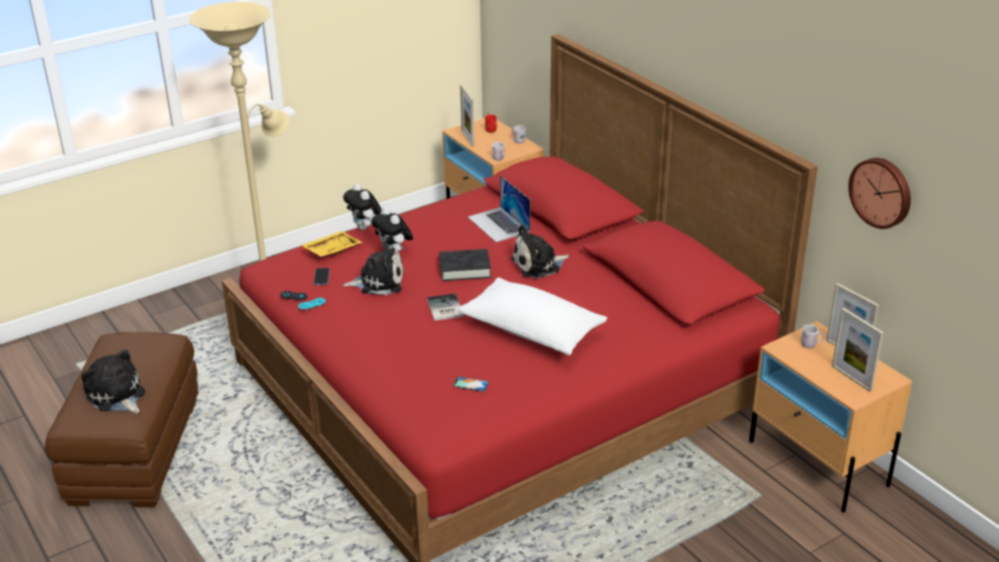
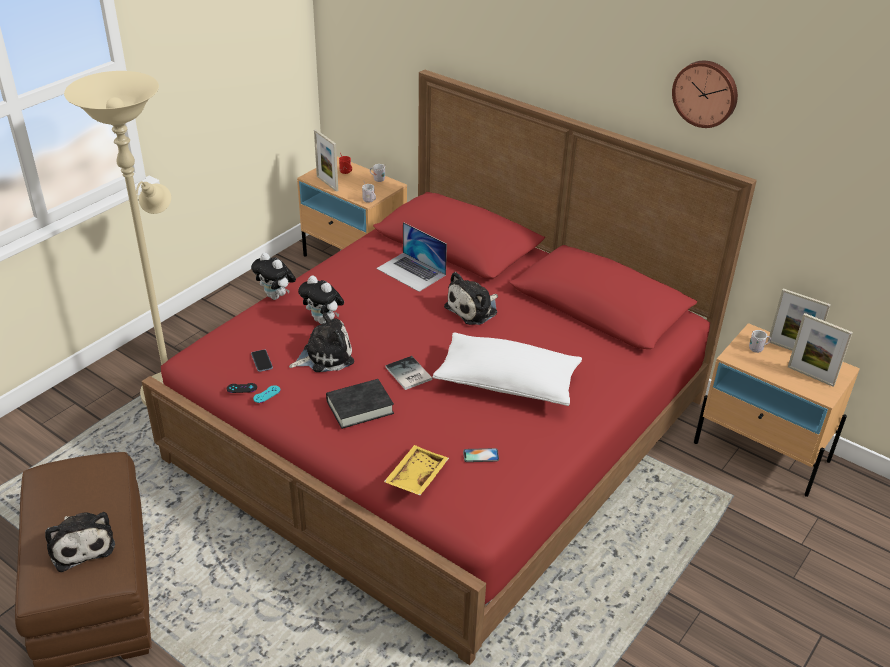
camera: 20 degrees left, 5 degrees up
(116, 396) = (81, 544): plush toy -> plush toy turned 150 degrees counterclockwise
(331, 250) = (256, 328): yellow tray -> yellow tray (415, 476)
(465, 269) = (404, 326): black book -> black book (360, 407)
(882, 192) = (831, 199): wall clock -> wall clock (706, 93)

